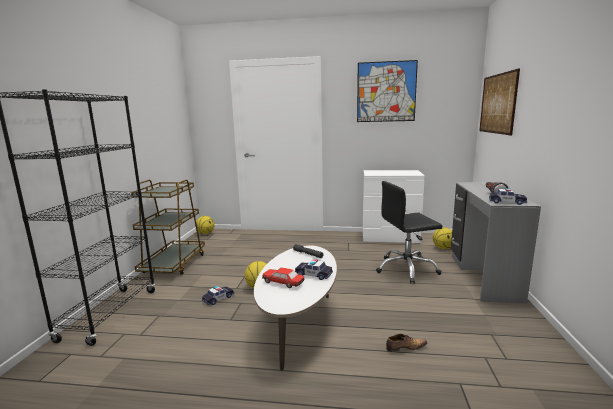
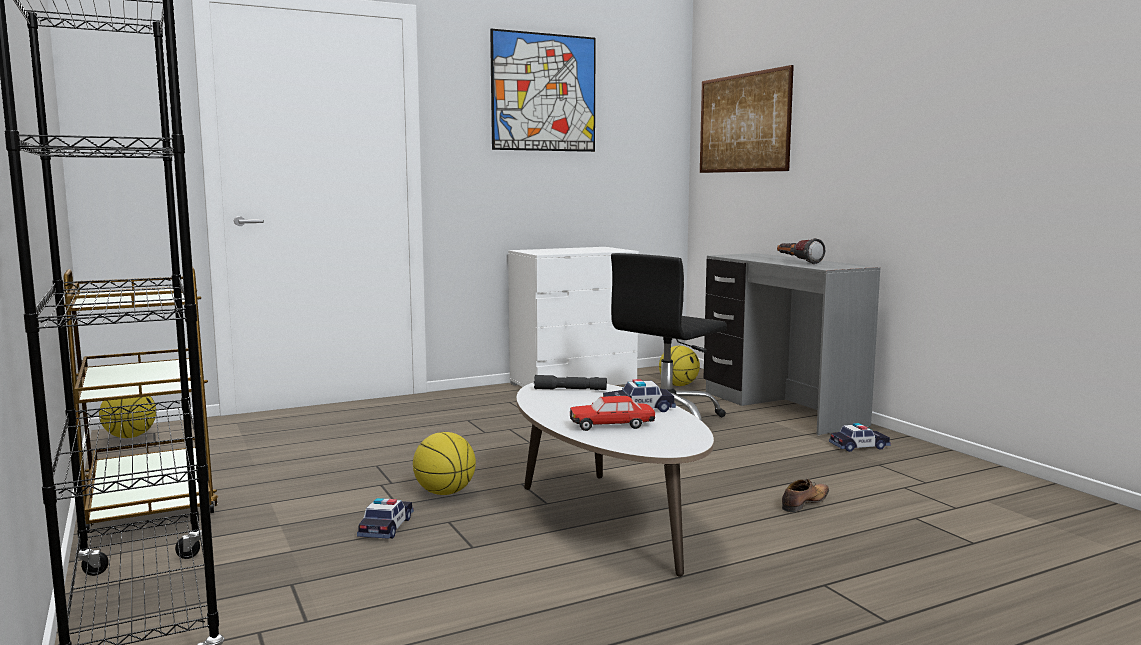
camera: 35 degrees left, 5 degrees down
(507, 202) = (835, 266): toy car -> toy car (859, 446)

